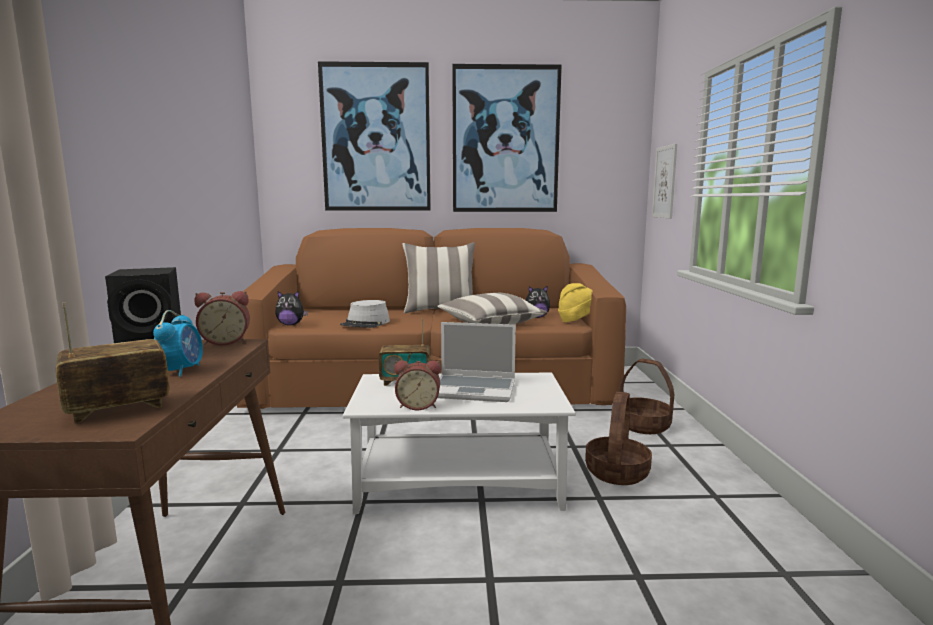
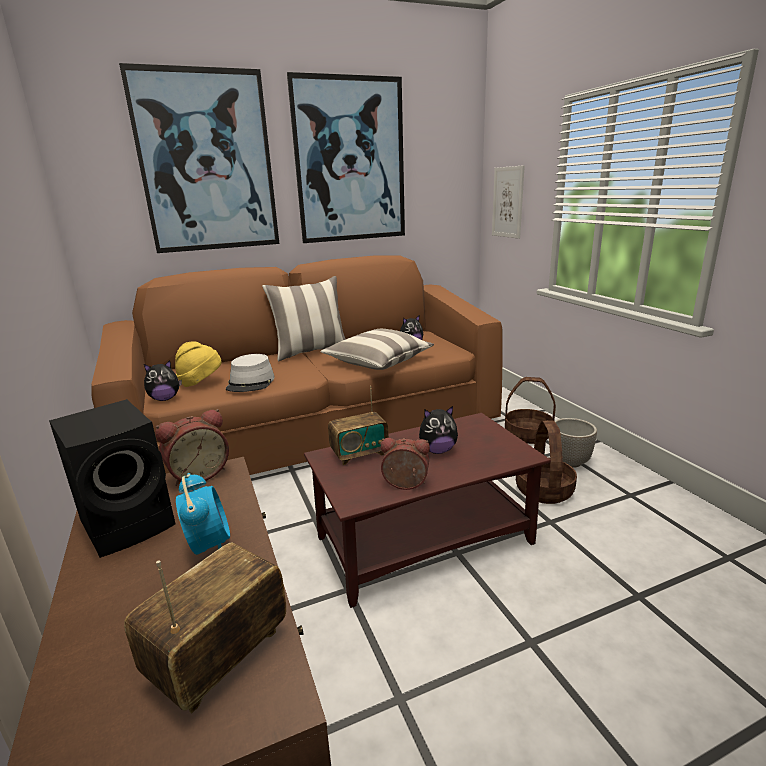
camera: 20 degrees left, 10 degrees up
(418, 405) = (405, 485): alarm clock -> alarm clock turned 150 degrees counterclockwise
(460, 483) = (425, 539): white coffee table -> brown coffee table
(475, 389) = (437, 450): laptop -> plush toy
(577, 321) = (454, 347): yellow hat -> yellow hat (201, 382)
(668, 456) = (569, 462): none -> planter

